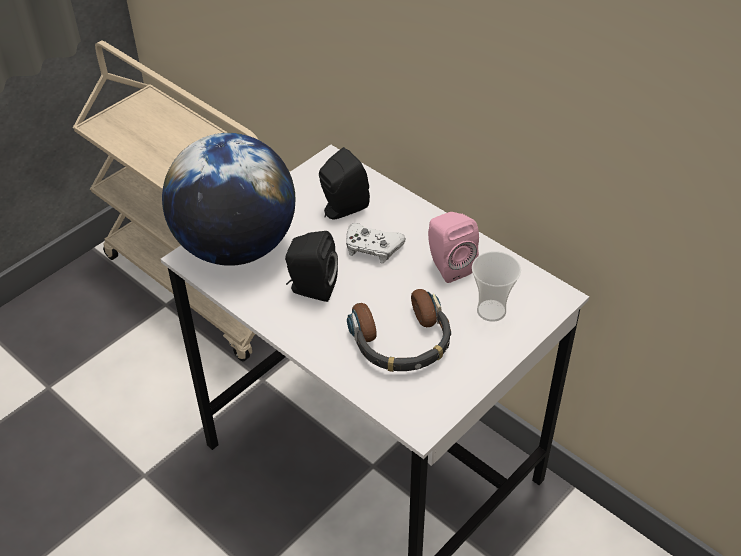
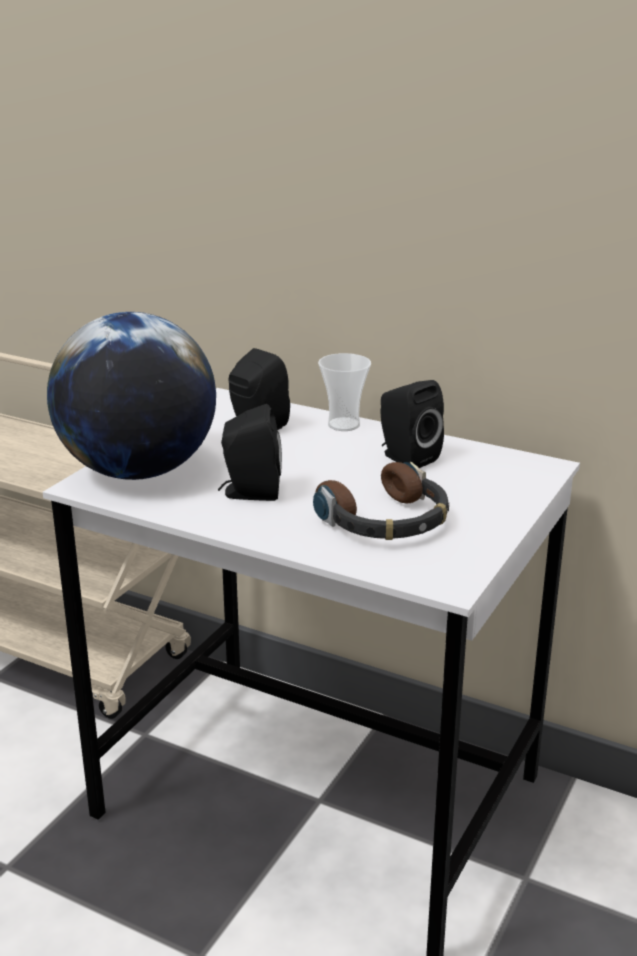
camera: 15 degrees left, 20 degrees down
(372, 248) = (308, 454): white game controller -> none
(448, 266) = (406, 458): pink speaker -> black speaker
(491, 311) = (477, 485): cup -> cup (344, 425)

